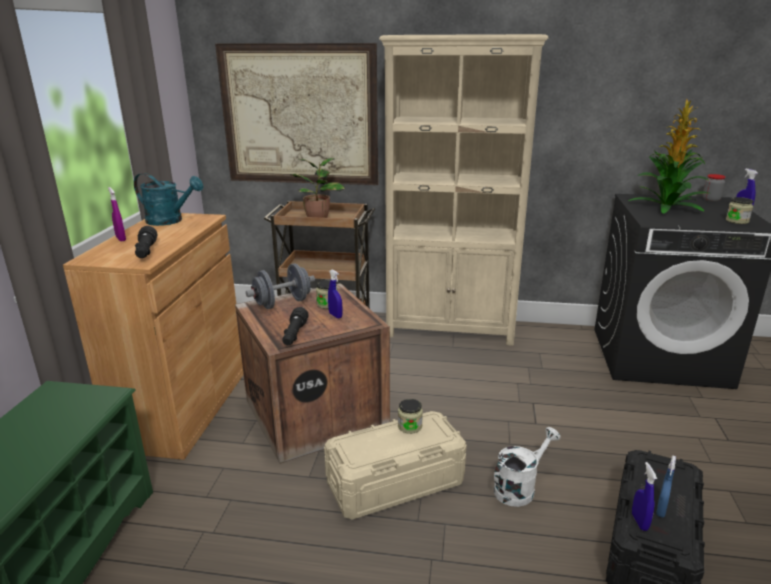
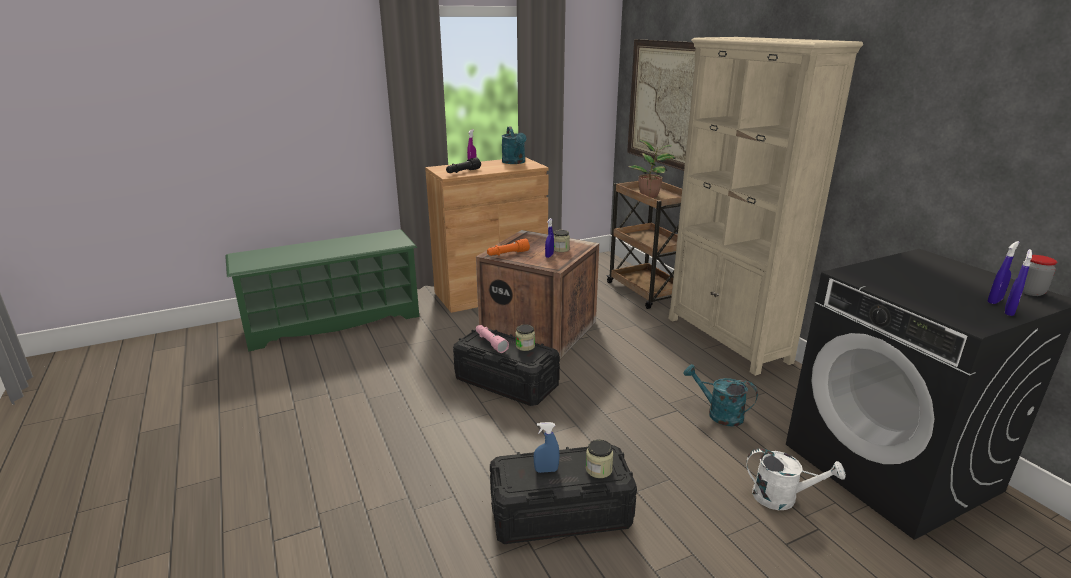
camera: 55 degrees right, 0 degrees up
(282, 303) = (542, 239): grey dumbbell -> none
(294, 335) = (507, 254): black flashlight -> orange flashlight
(379, 446) = (490, 343): none -> pink flashlight
(395, 483) = (506, 382): beige storage box -> black storage box
(519, 488) = (558, 433): white watering can -> white watering can (782, 497)
(553, 387) = (718, 414): none -> turquoise watering can
(639, 522) = (519, 461): blue spray bottle -> blue spray bottle (994, 301)
(668, 207) = (927, 275): potted plant -> none
(737, 221) = (962, 311): jar -> jar (598, 469)

